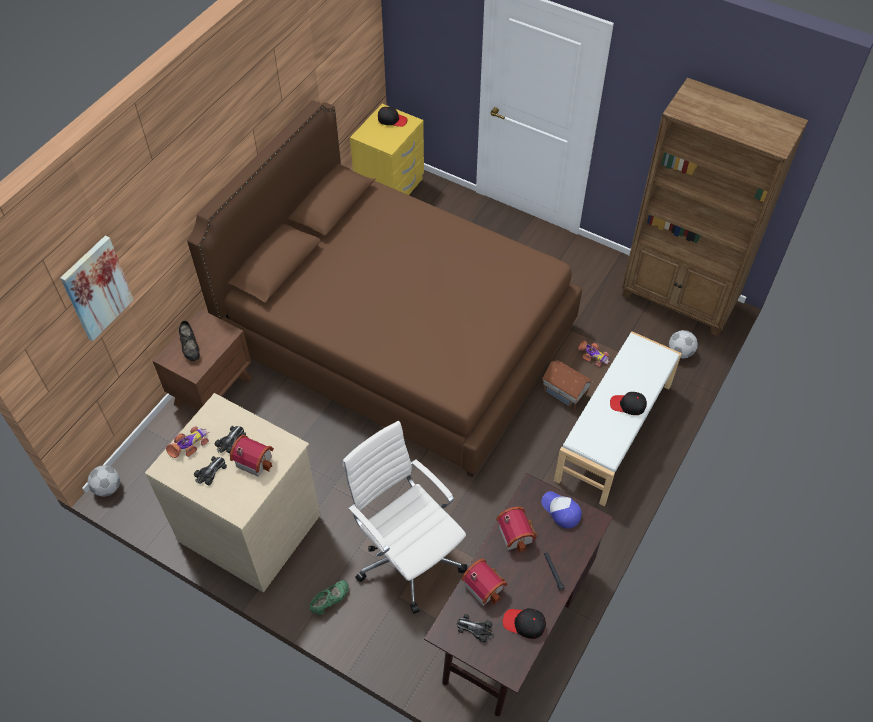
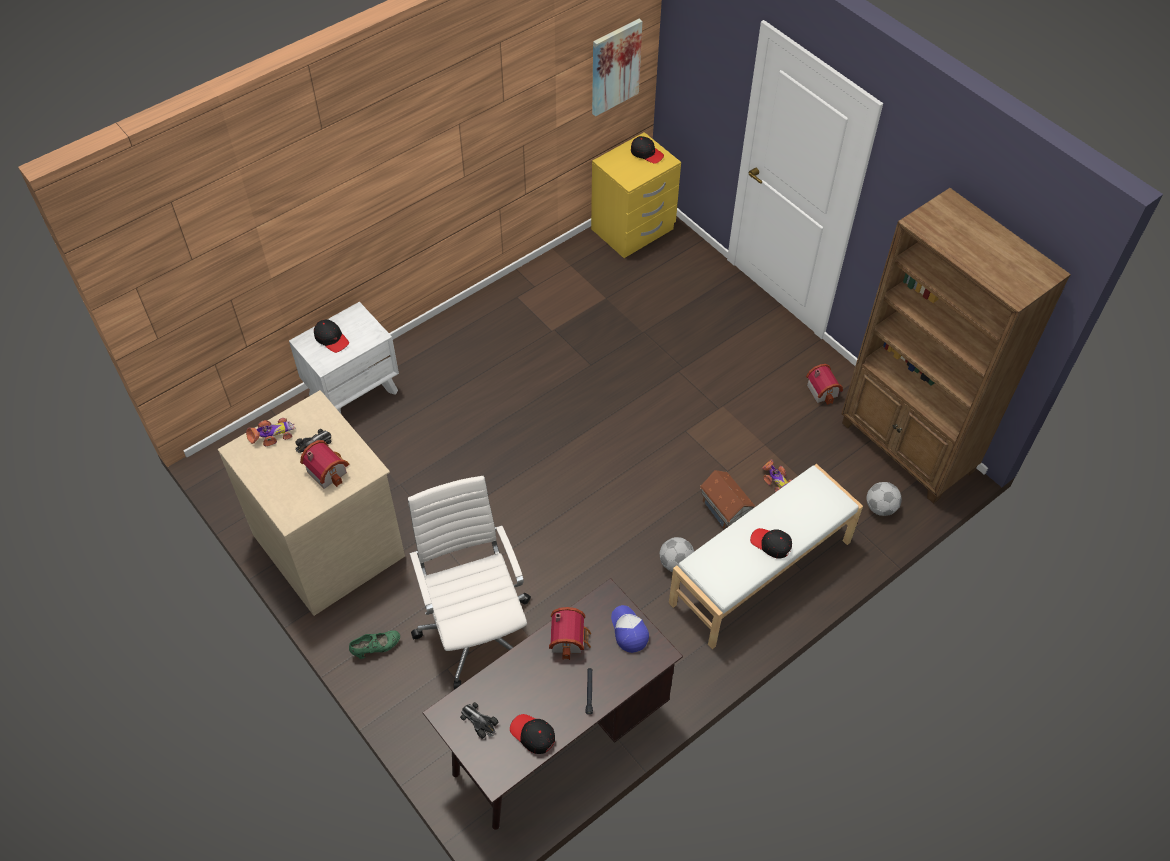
camera: 20 degrees right, 0 degrees up
(96, 288) = (231, 246): picture -> picture (615, 67)
(107, 487) = (209, 459): football -> football (675, 563)
(190, 348) = (331, 339): black shoe -> black cap
(211, 472) = (280, 469): toy car -> none
(213, 390) = (353, 392): brown nightstand -> white nightstand
(398, 337) = (570, 395): brown bed -> none
(485, 585) = (510, 680): toy house -> toy house (823, 390)

